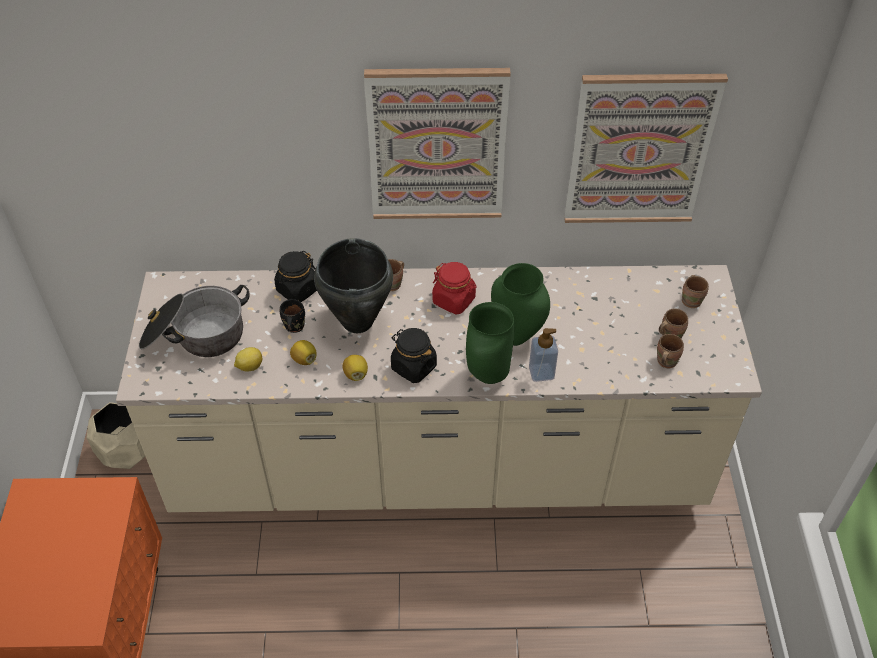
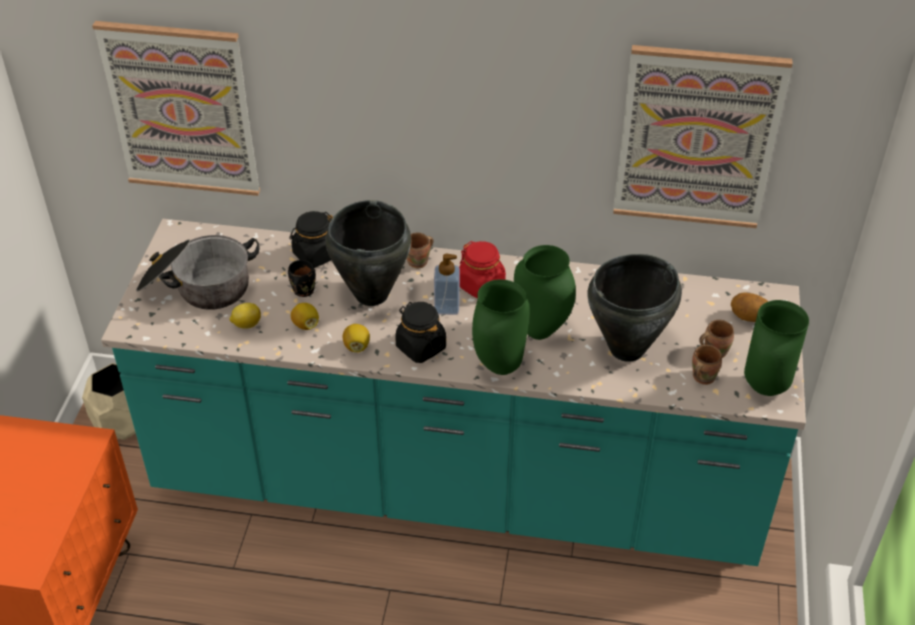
camera: 10 degrees right, 5 degrees down
(437, 145) = (474, 109): picture -> picture (181, 109)
(438, 468) = (457, 487): beige counter -> turquoise counter
(541, 372) = (559, 370): soap dispenser -> soap dispenser (447, 307)
(596, 344) = (628, 349): none -> black cooking pot
(692, 301) = (749, 318): brown mug -> potato
(719, 363) = (764, 386): none -> green vase

